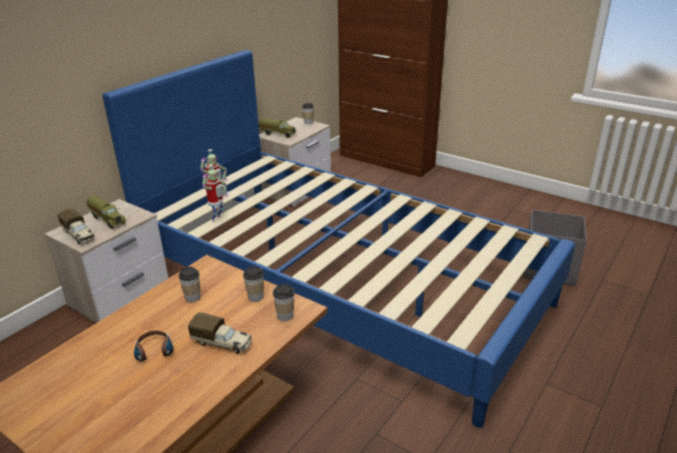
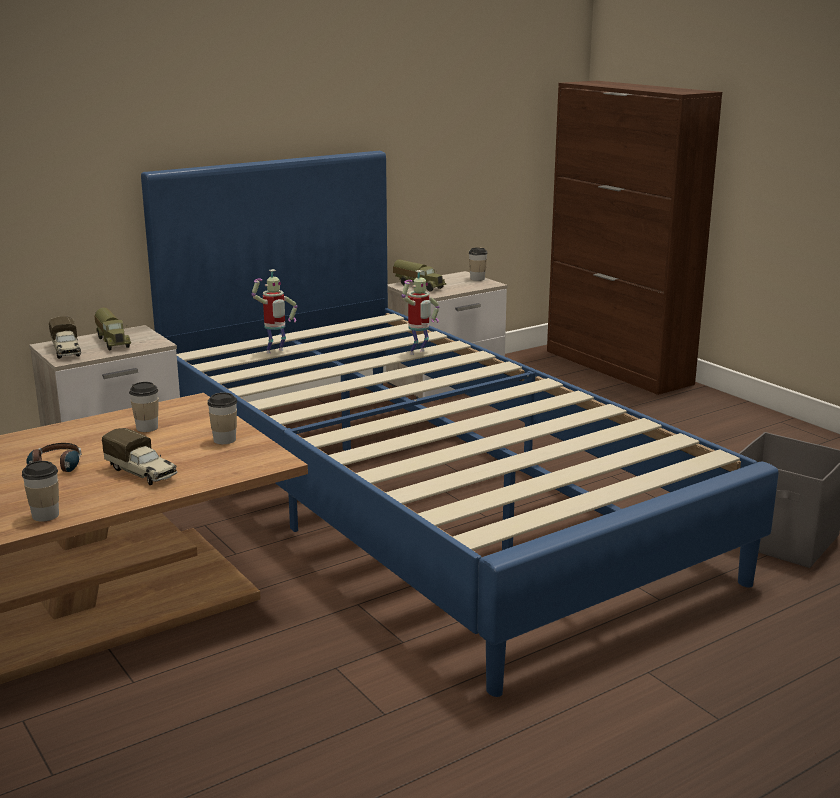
camera: 20 degrees right, 10 degrees down
(217, 219) = (260, 368): toy robot -> toy robot (418, 353)
(285, 316) = (244, 463): cup -> cup (45, 515)

